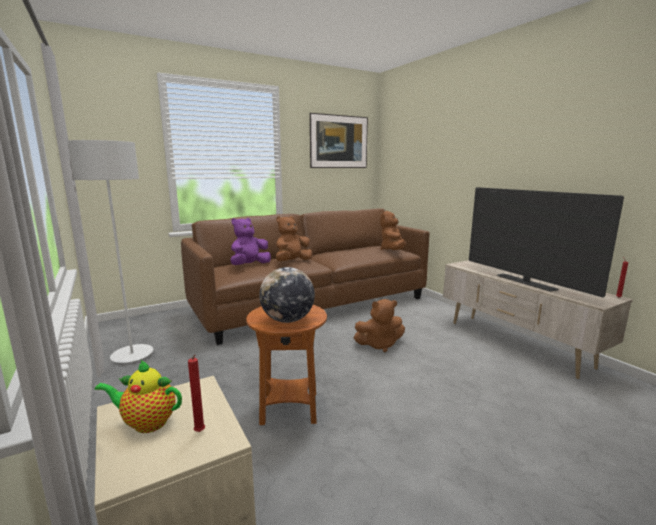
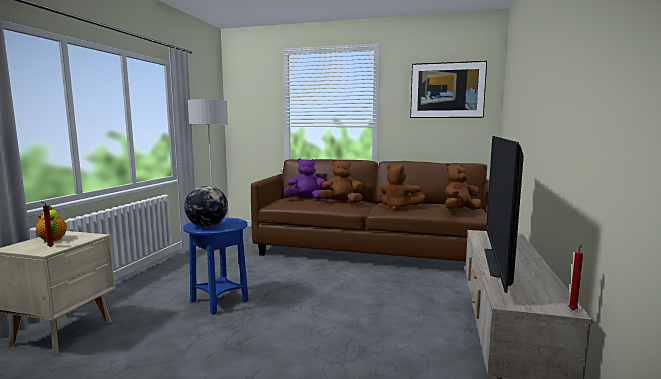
camera: 45 degrees right, 5 degrees down
(289, 408) = (219, 301): brown side table -> blue side table
(379, 345) = (357, 294): brown plush toy -> brown plush toy (399, 207)

